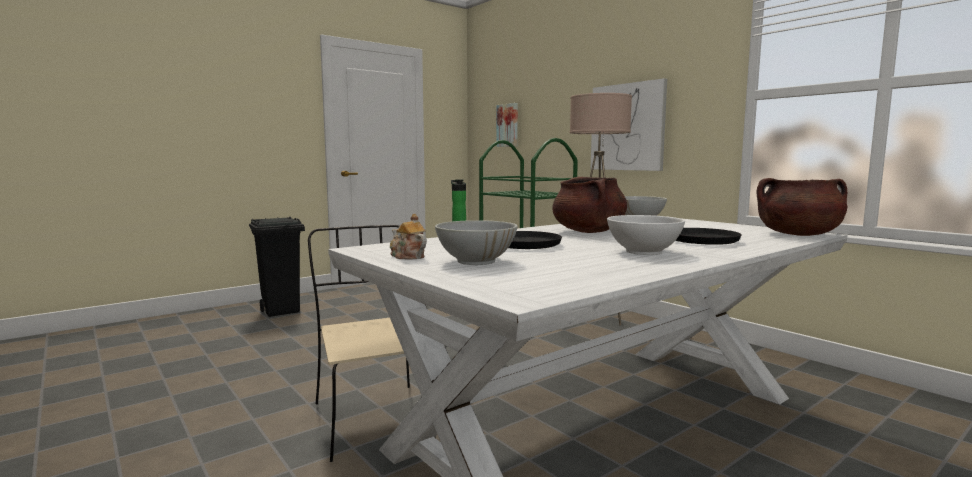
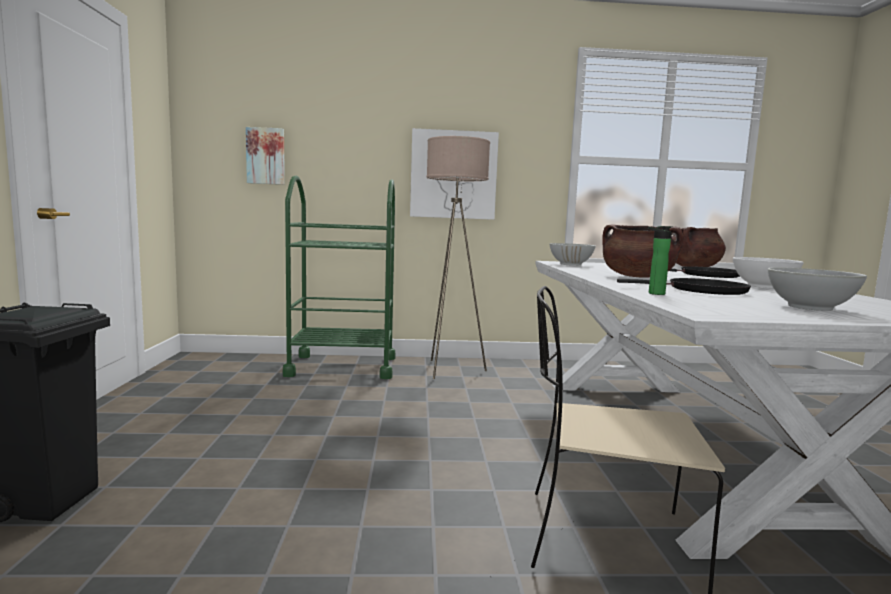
camera: 55 degrees left, 0 degrees up
(407, 256) = (775, 313): teapot -> none

